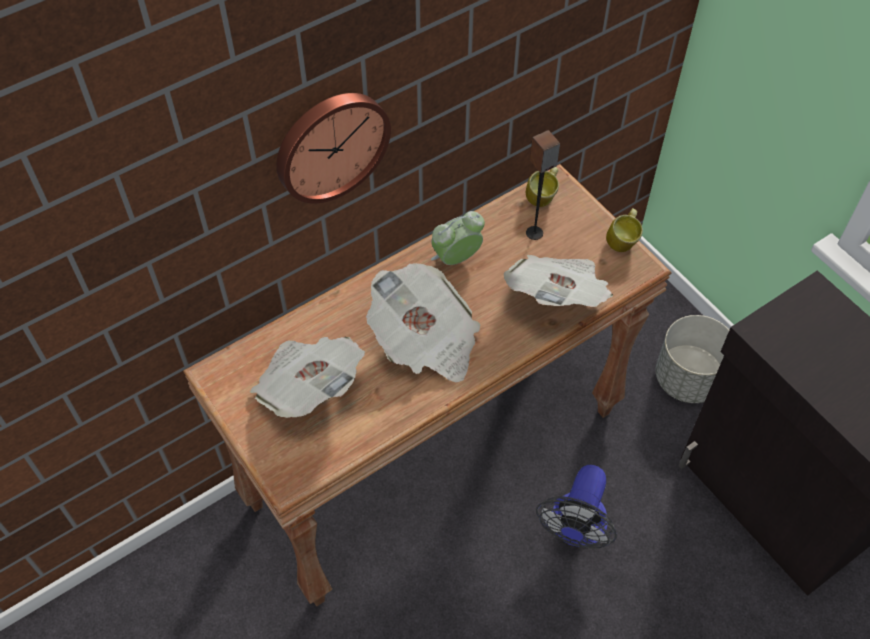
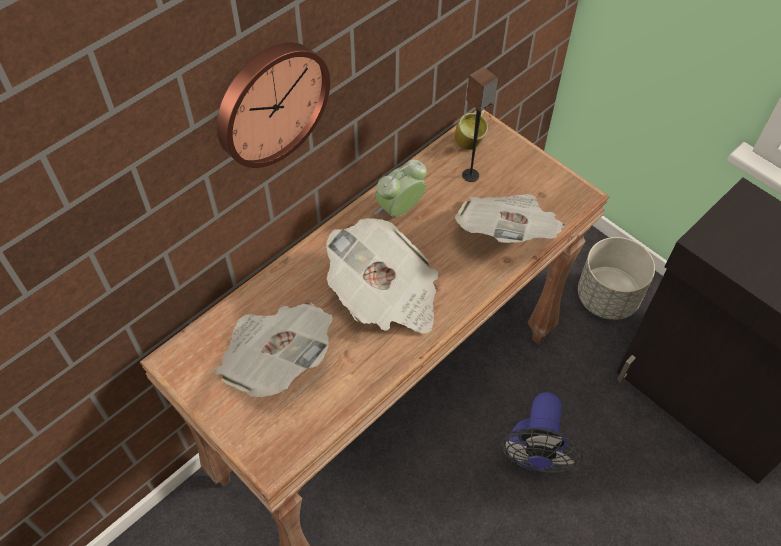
camera: 10 degrees left, 0 degrees up
(623, 242) = (557, 173): mug -> none

